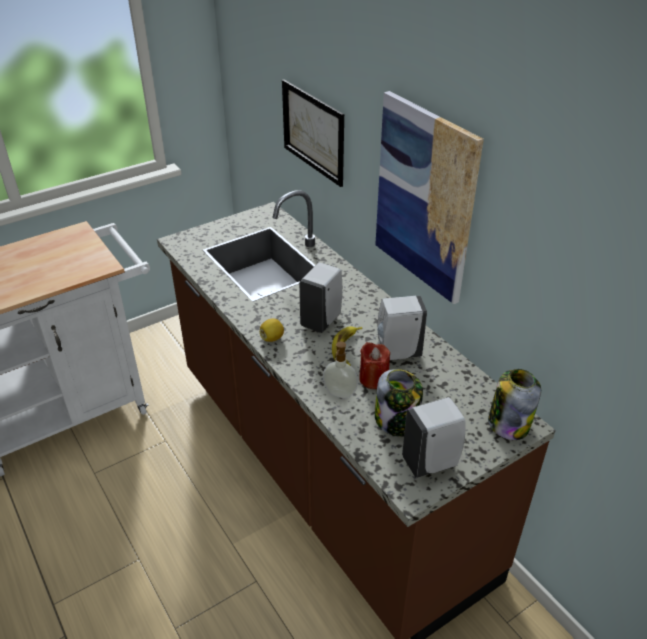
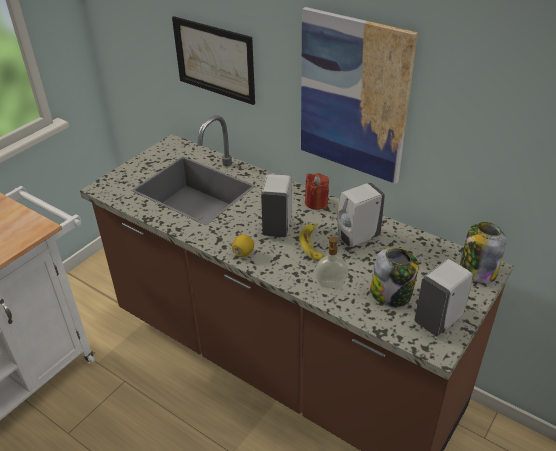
camera: 20 degrees left, 0 degrees up
(373, 379) = (351, 264): red candle -> red candle (316, 202)

